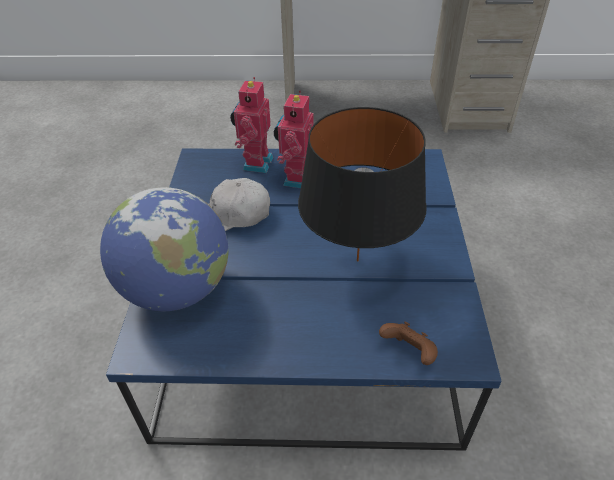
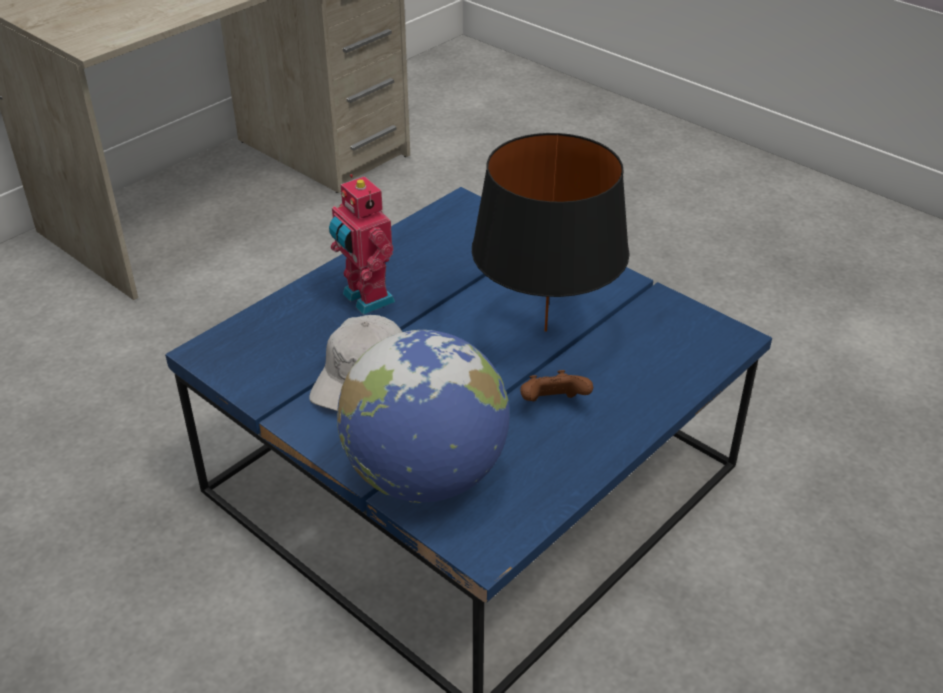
camera: 50 degrees left, 5 degrees down
(255, 163) = (292, 312): toy robot -> none
(409, 352) = (691, 367): brown game controller -> brown game controller (553, 404)

